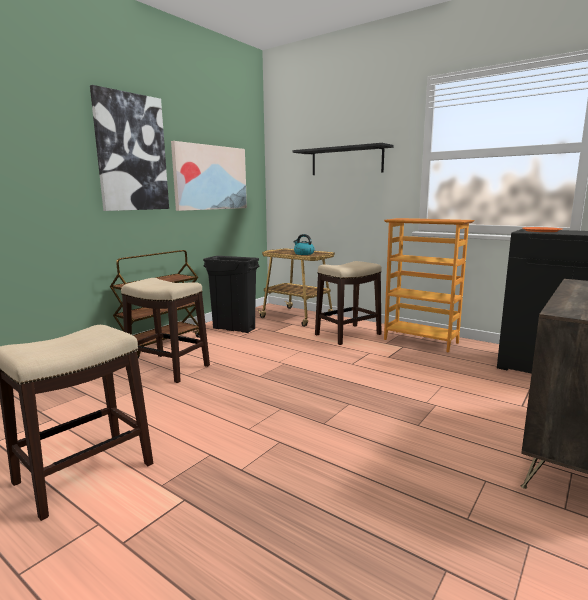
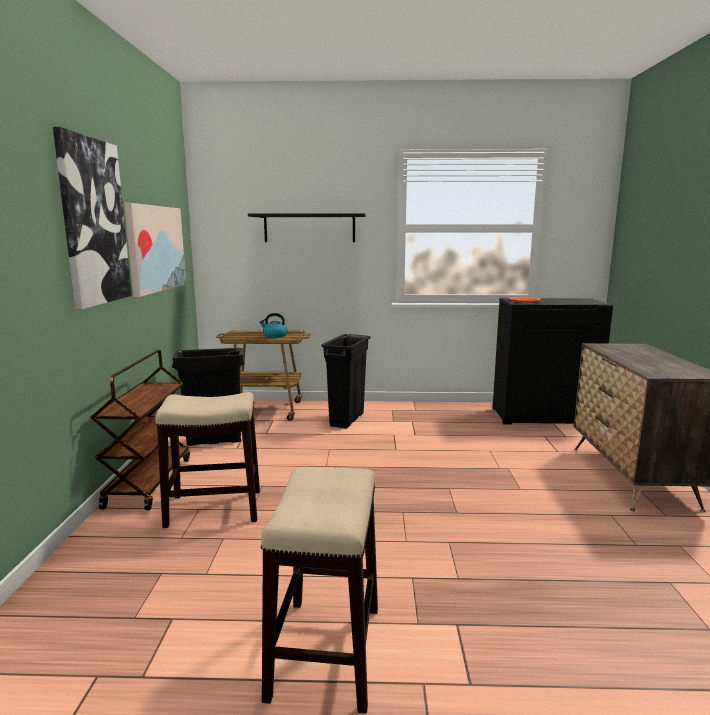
camera: 35 degrees left, 0 degrees up
(347, 334) = (347, 420): stool -> black trash can
(421, 341) = (418, 412): bookcase -> none

